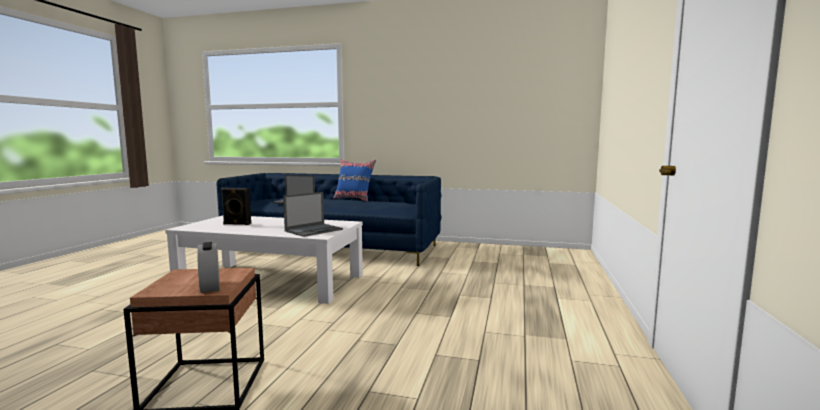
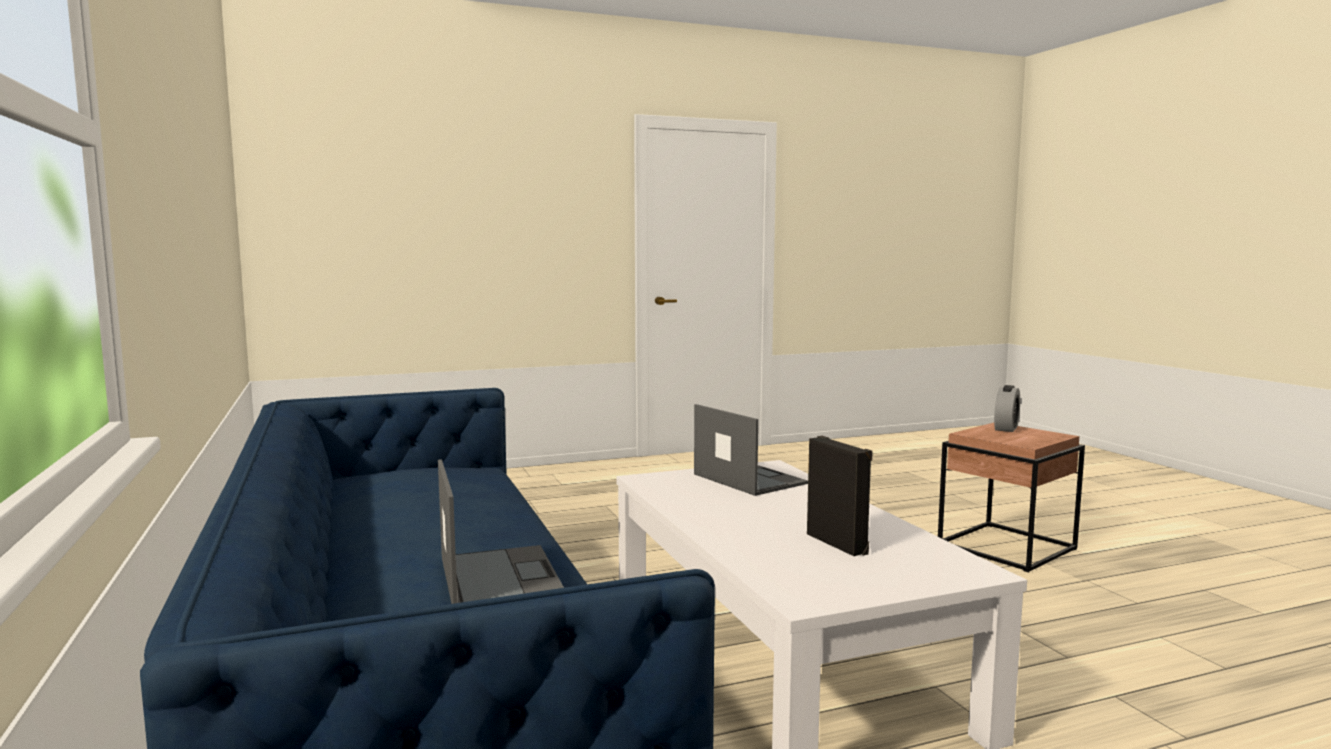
camera: 125 degrees left, 0 degrees up
(314, 230) = (748, 479): laptop -> laptop turned 45 degrees clockwise
(354, 199) = (345, 530): blue pillow -> none

